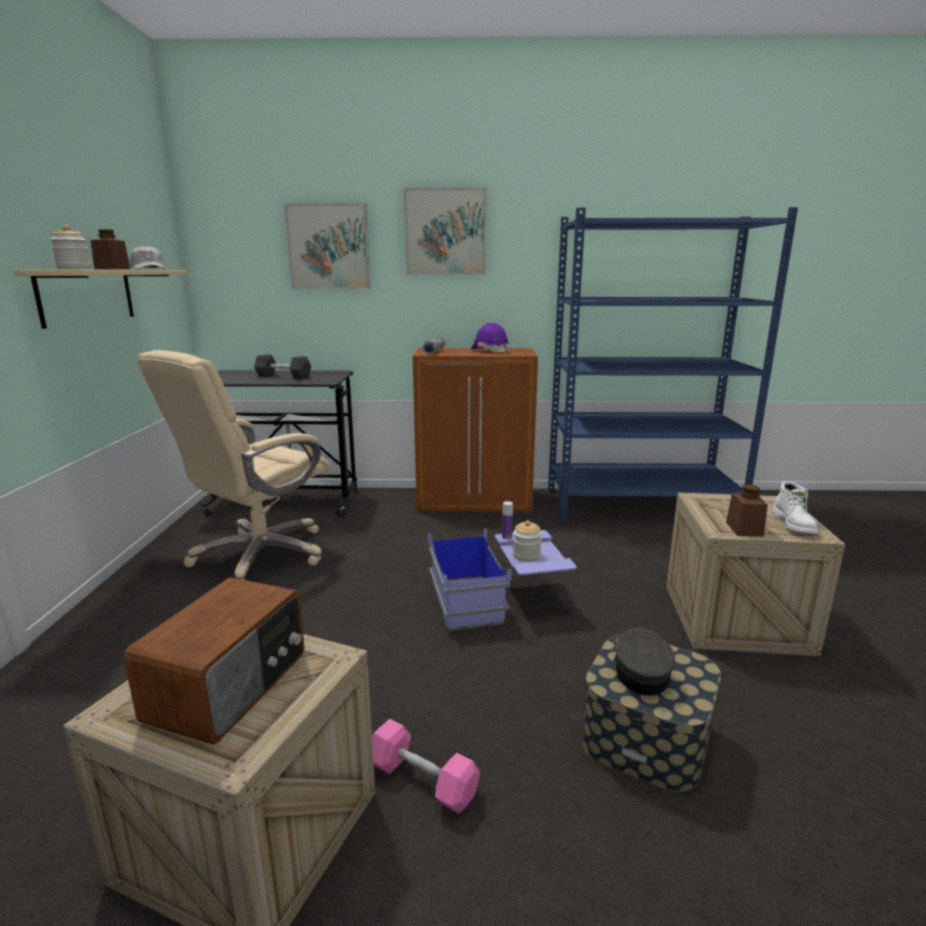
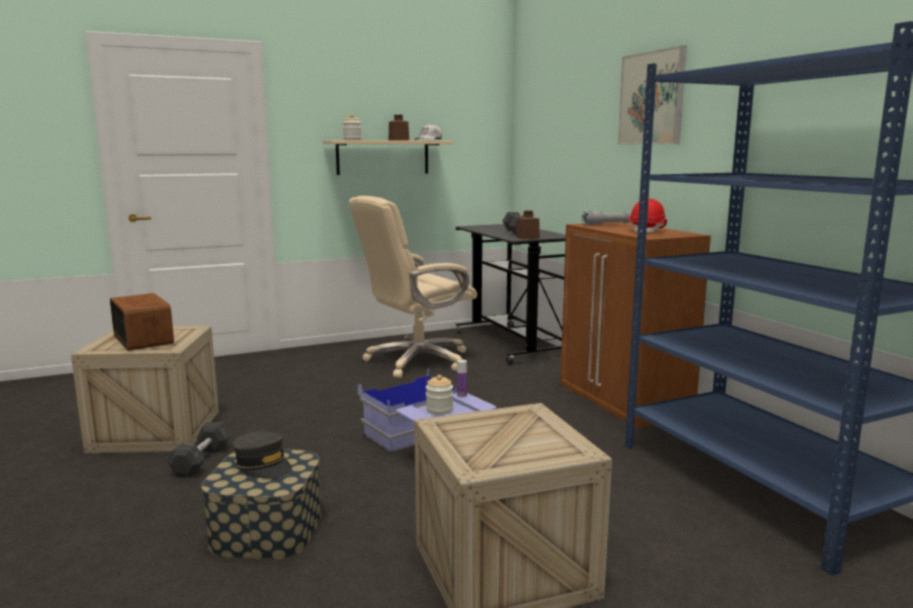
camera: 65 degrees right, 5 degrees down
(231, 686) = (144, 339): radio -> radio turned 120 degrees counterclockwise
(260, 556) = (417, 361): beige office chair -> beige office chair turned 45 degrees counterclockwise
(328, 247) = (577, 119): picture -> none
(422, 780) = (201, 460): pink dumbbell -> grey dumbbell
(489, 351) = (647, 230): purple hard hat -> red hard hat
(640, 672) = (263, 465): grey cap -> grey cap turned 60 degrees clockwise
(744, 529) = (455, 433): brown jar -> brown jar (527, 237)
(794, 524) = (498, 458): white boot -> none

